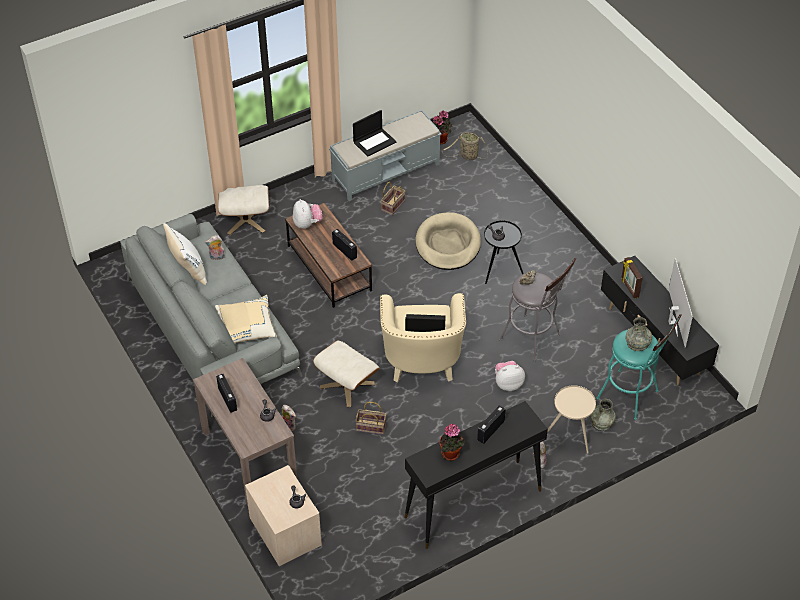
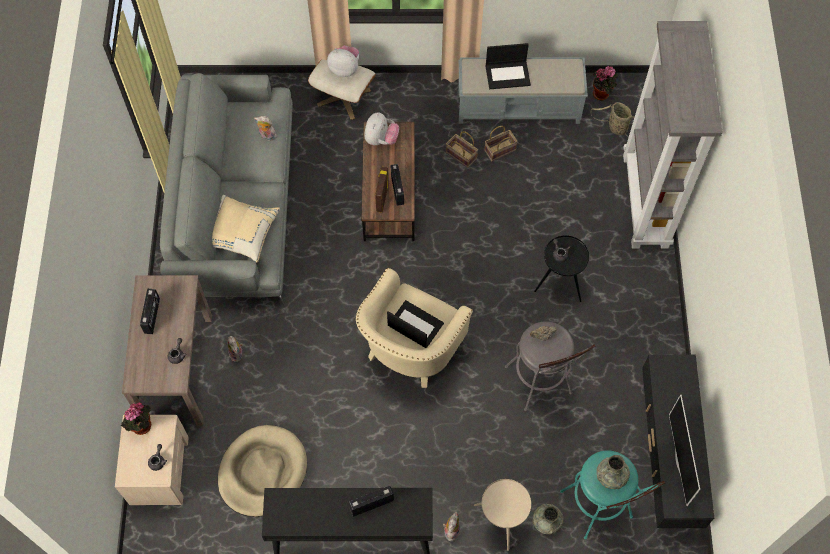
camera: 30 degrees right, 15 degrees up
(187, 270) = (230, 137): white pillow -> none
(347, 385) = (319, 338): beige ottoman -> none
(370, 427) = (311, 398): basket -> basket (460, 155)
(448, 244) = (526, 224): beige dog bed -> beige dog bed (262, 472)
(451, 455) = (313, 510): potted plant -> potted plant (141, 427)
(508, 383) = (480, 423): plush toy -> plush toy (345, 69)
(523, 193) = (646, 201): none -> grey bookcase
(629, 288) = (661, 393): picture frame -> picture frame (381, 198)
(672, 322) = (680, 461): television -> television turned 150 degrees clockwise

